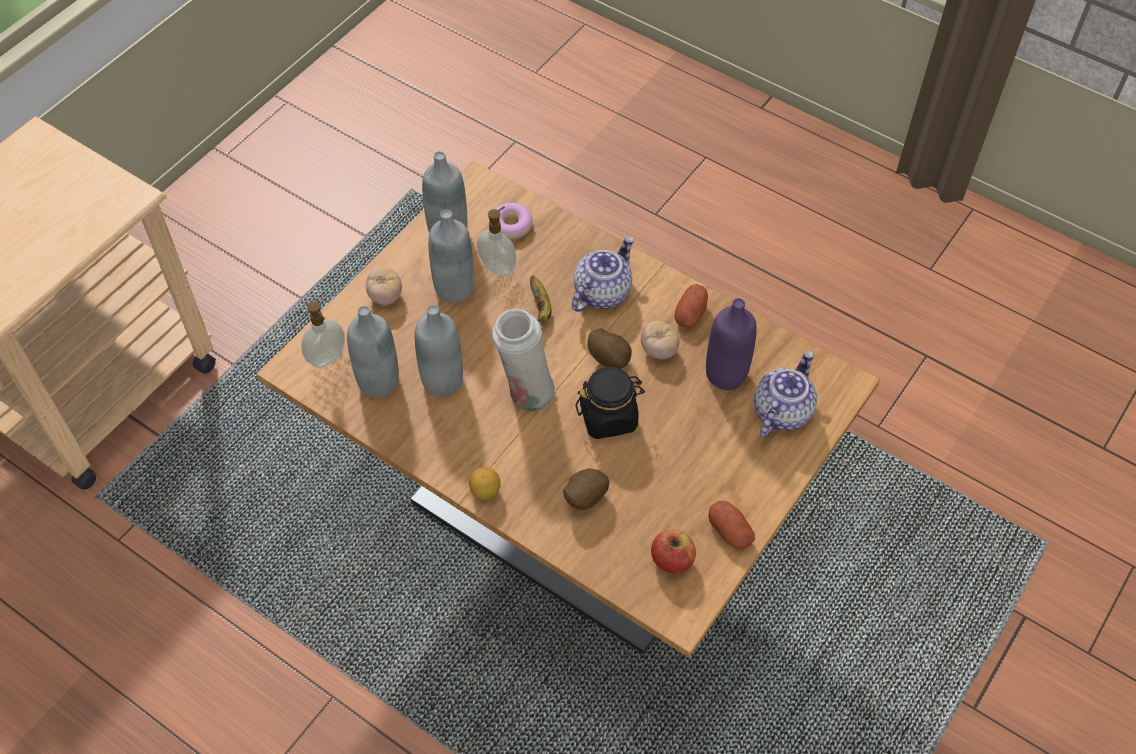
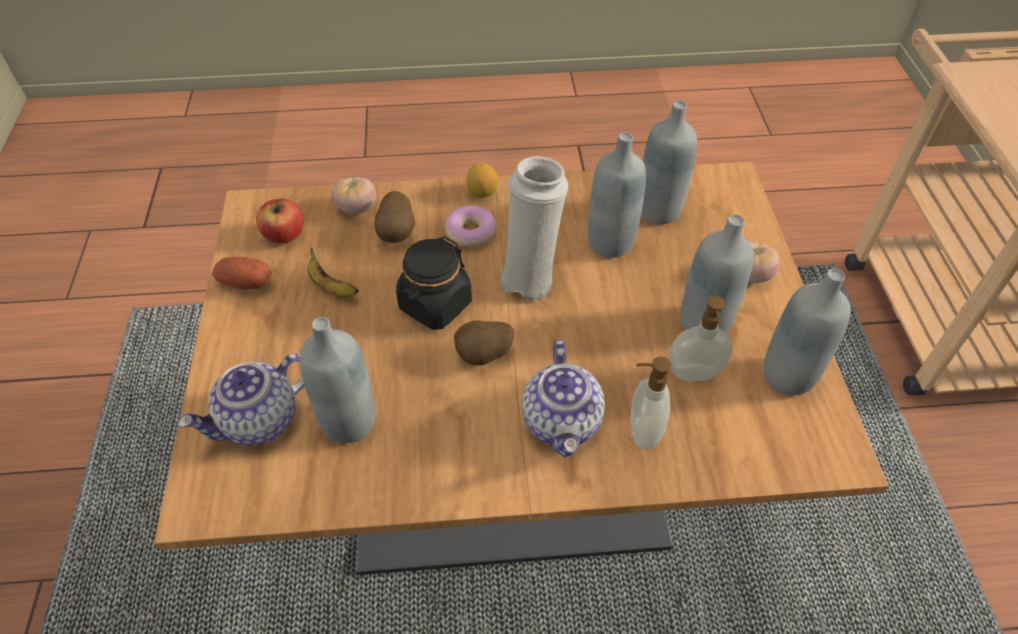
camera: 140 degrees right, 5 degrees down
(328, 358) = (719, 201): soap dispenser -> soap dispenser (642, 431)
(511, 225) = (741, 431): donut -> donut (471, 232)
(541, 307) = (604, 362): banana -> banana (331, 287)
(658, 350) = (443, 399): tomato -> tomato (356, 208)
(690, 314) = (443, 466): potato -> none
(726, 374) = (349, 421): purple bottle -> grey bottle
(781, 411) = (259, 421): teapot -> teapot turned 60 degrees clockwise

